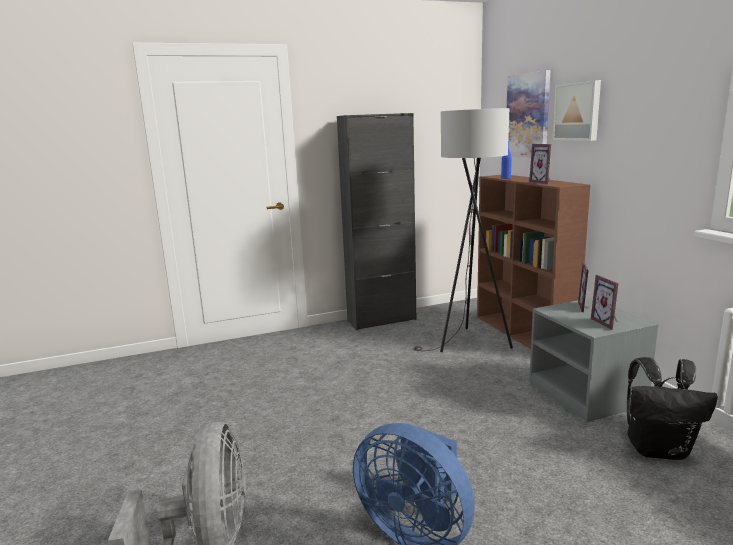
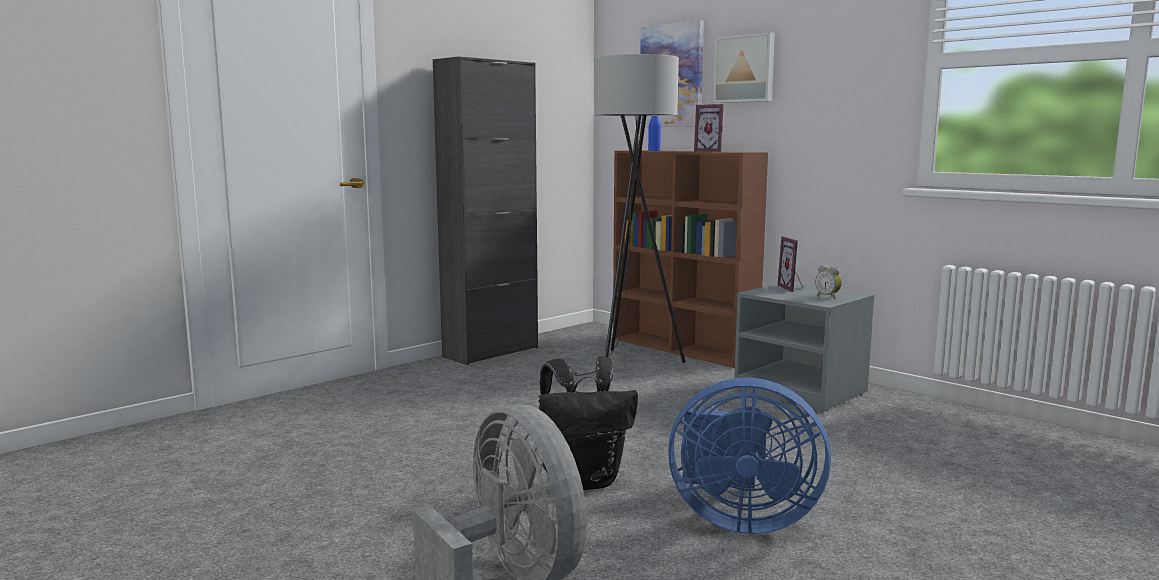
camera: 25 degrees left, 5 degrees down
(608, 323) = (828, 297): picture frame -> alarm clock
(659, 449) = (906, 422): black backpack -> black backpack (583, 481)

